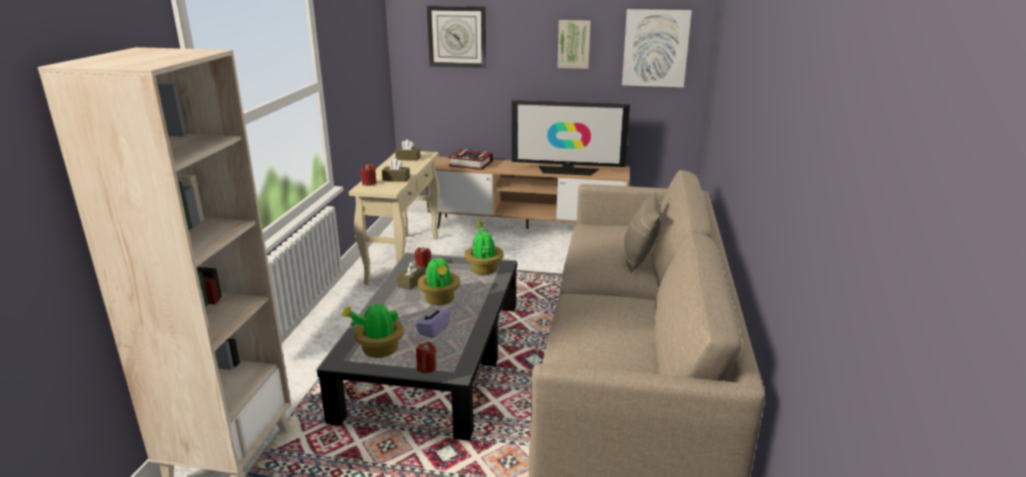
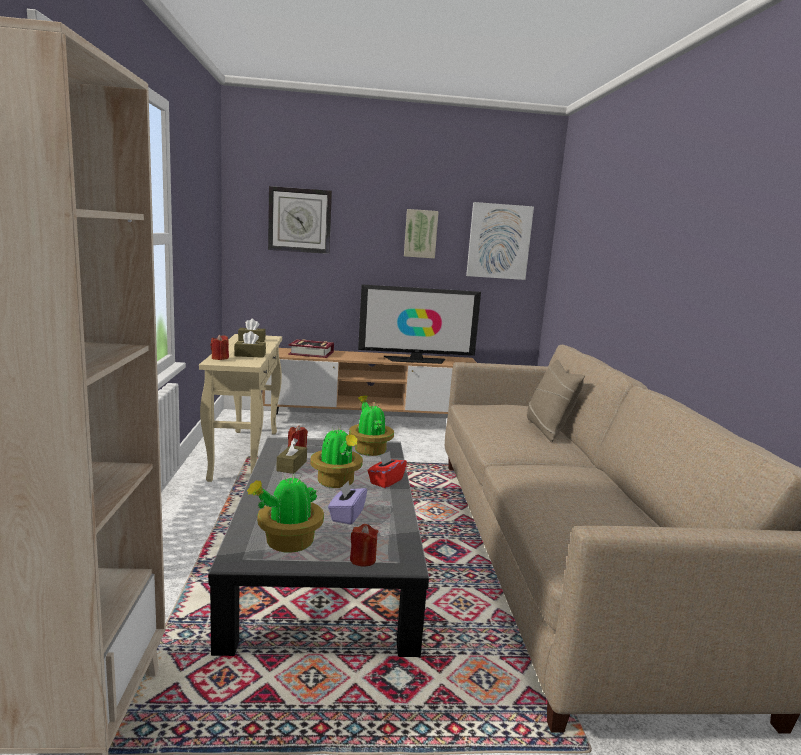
camera: 15 degrees left, 10 degrees down
(481, 300) = (386, 481): none -> red tissue box

